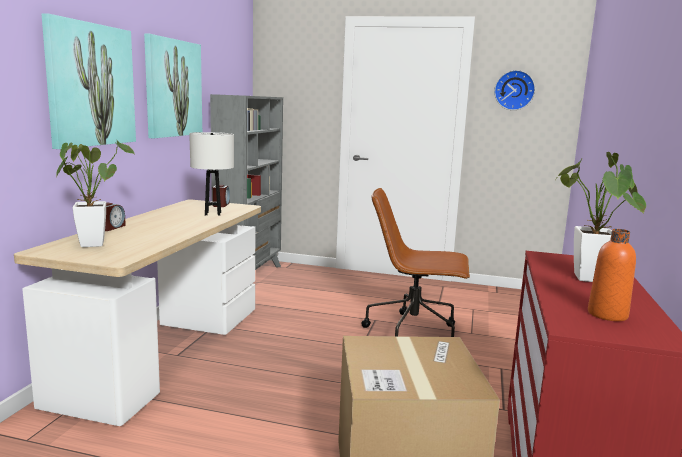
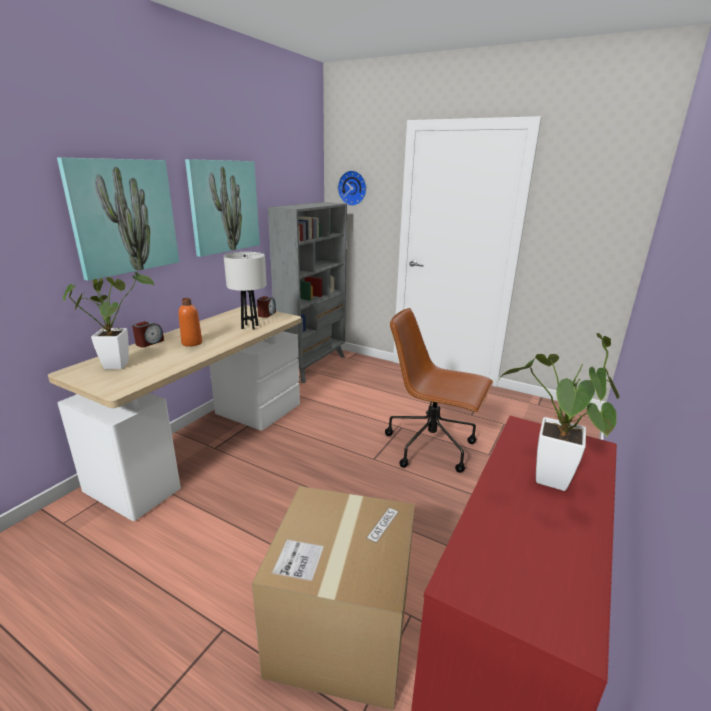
camera: 15 degrees right, 10 degrees up
(514, 90) = (578, 199): wall clock -> wall clock (353, 188)
(607, 314) = (527, 561): orange bottle -> orange bottle (192, 343)

